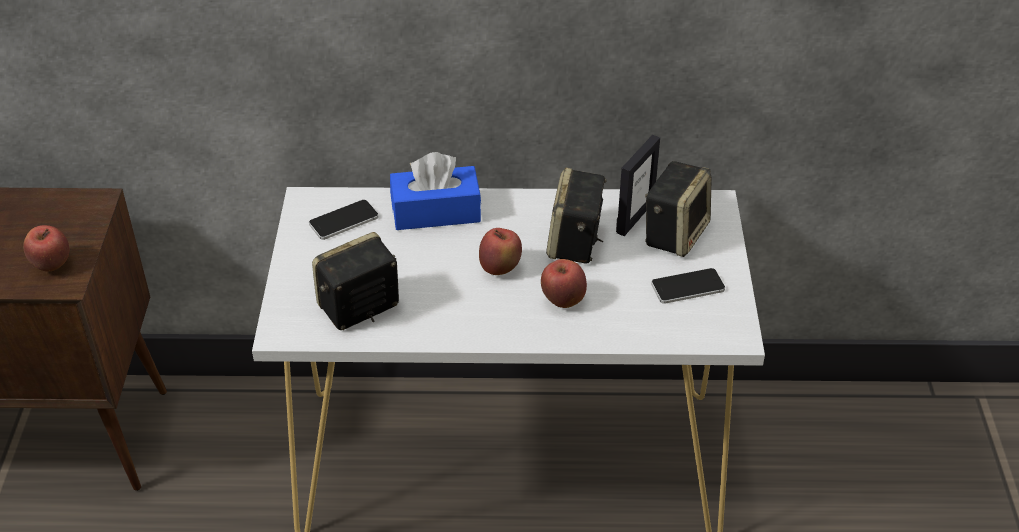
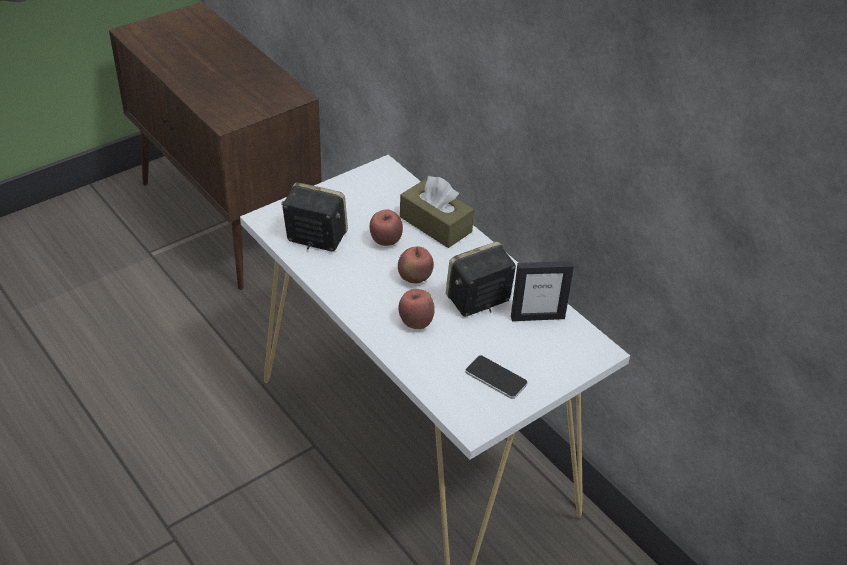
camera: 50 degrees right, 0 degrees up
(52, 265) = (233, 111): apple -> apple (386, 241)
(344, 220) = (384, 191): phone -> none
(436, 212) = (435, 224): blue tissue box -> brown tissue box
(675, 233) = (544, 345): speaker -> none

